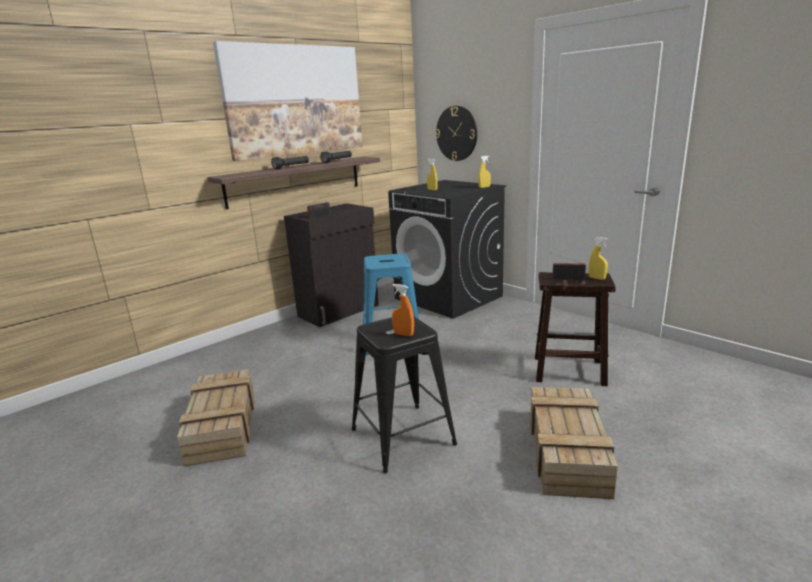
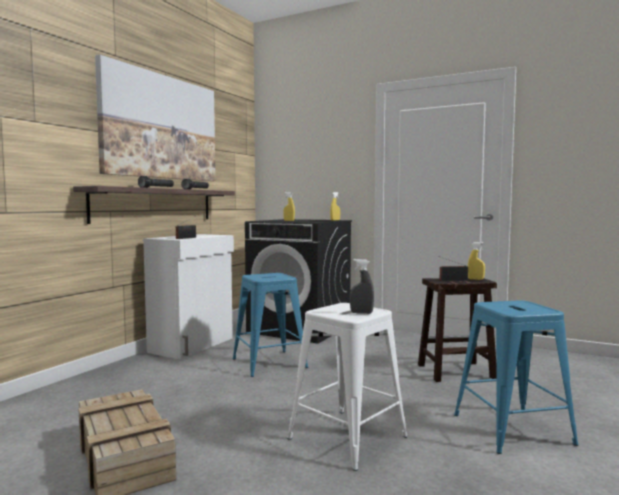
camera: 20 degrees left, 15 degrees down
(340, 311) = (193, 345): black cabinet -> white cabinet
(402, 437) = (347, 438): black stool -> white stool
(403, 334) = (361, 313): orange spray bottle -> grey spray bottle
(456, 133) = (299, 177): wall clock -> none
(568, 453) = (511, 429): crate -> blue stool

